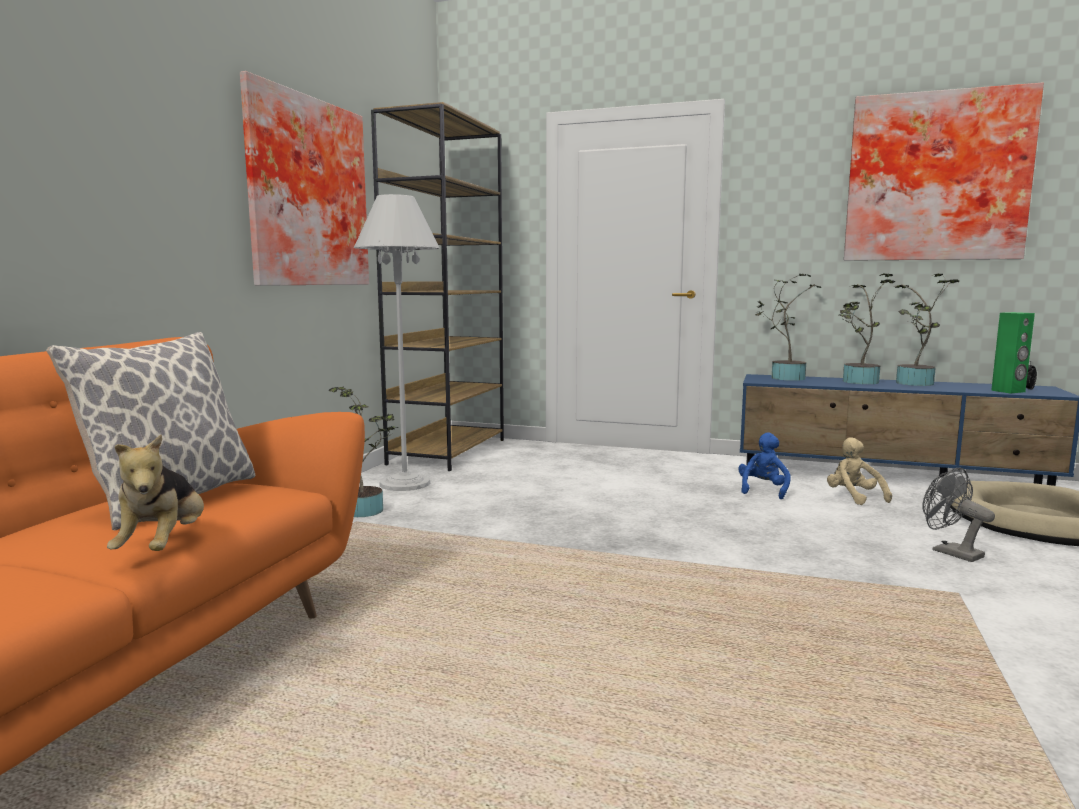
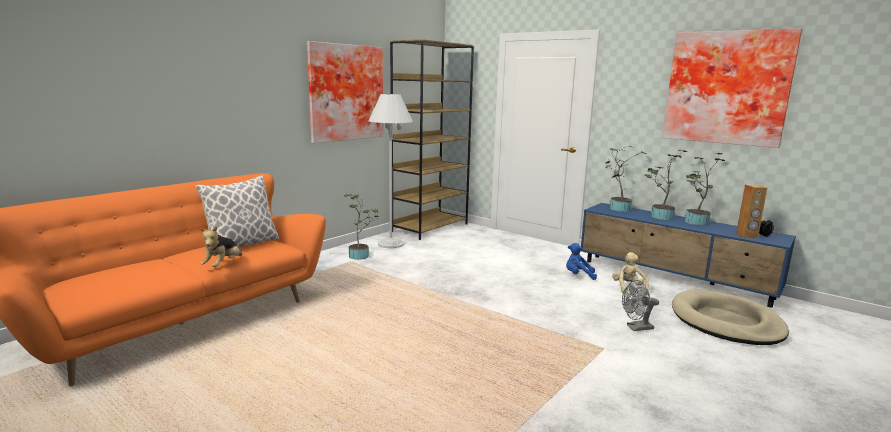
camera: 20 degrees right, 5 degrees up
(763, 490) = (578, 276): blue plush toy -> blue plush toy turned 120 degrees counterclockwise
(950, 552) = (636, 328): grey fan -> grey fan turned 90 degrees counterclockwise
(1008, 391) = (747, 236): green speaker -> brown speaker

